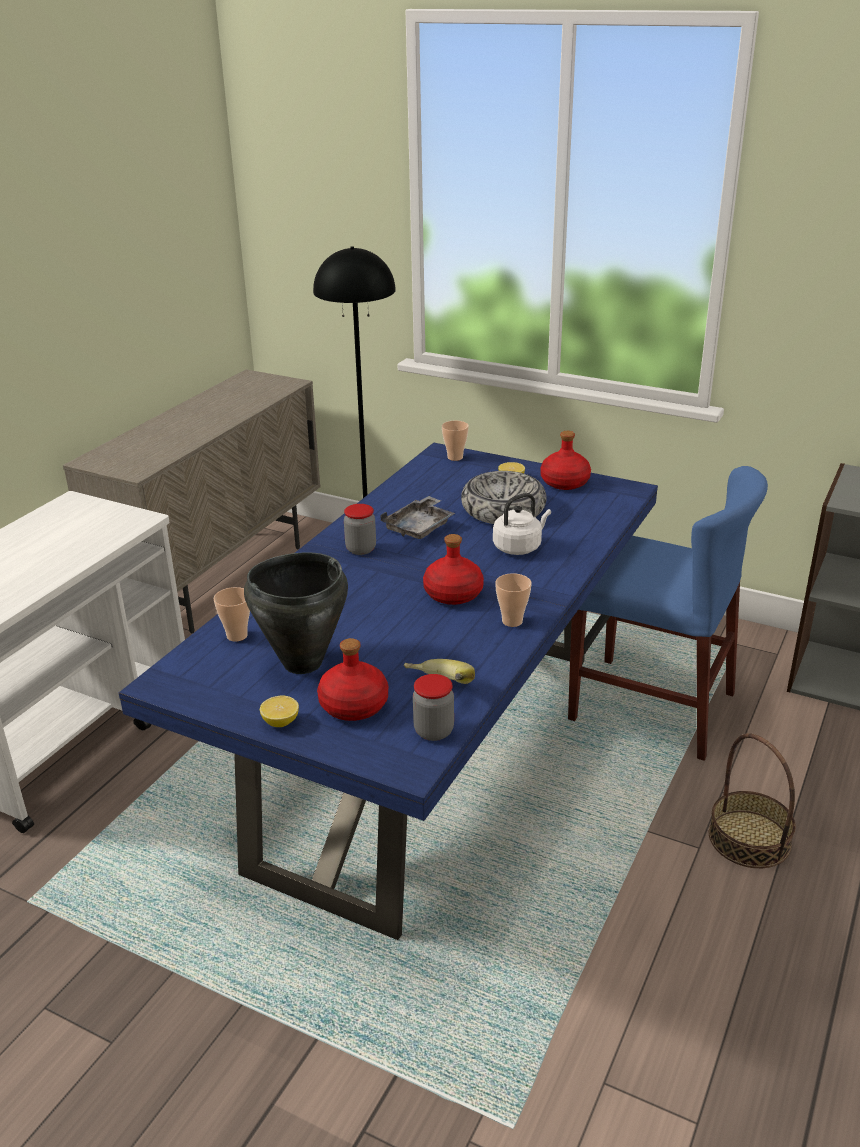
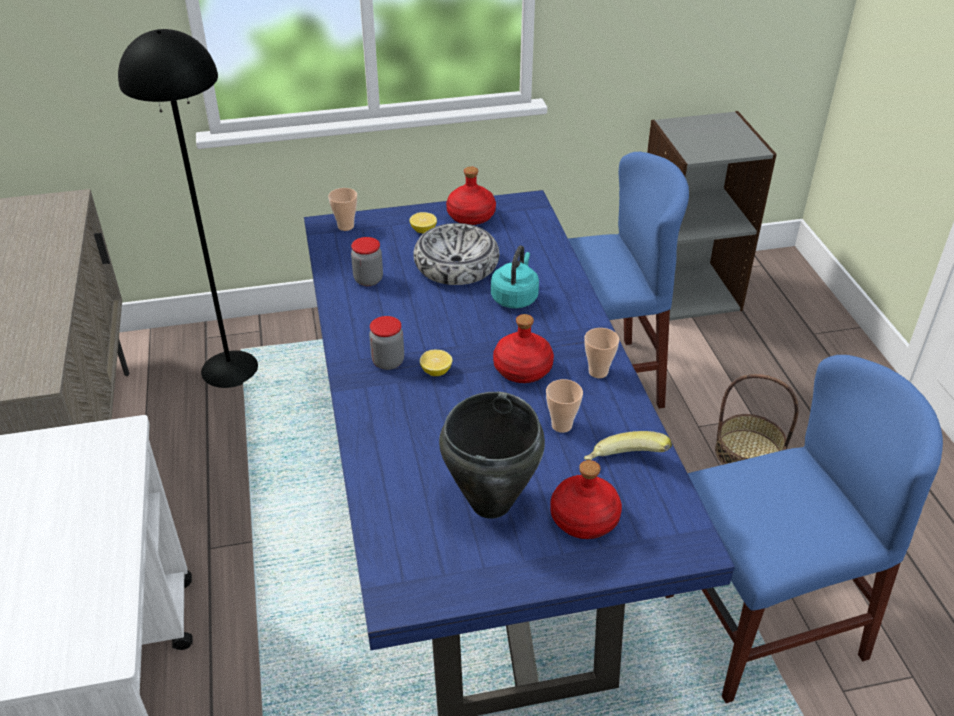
camera: 40 degrees left, 10 degrees up
(237, 636) = (397, 509): cup -> cup (561, 425)
(280, 722) = (549, 570): lemon -> lemon (436, 371)
(420, 527) = (410, 314): grey tray -> none
(433, 731) = (669, 504): jar -> jar (368, 279)
(519, 547) = (515, 297): white kettle -> turquoise kettle
(587, 979) = (762, 625): none -> blue chair

